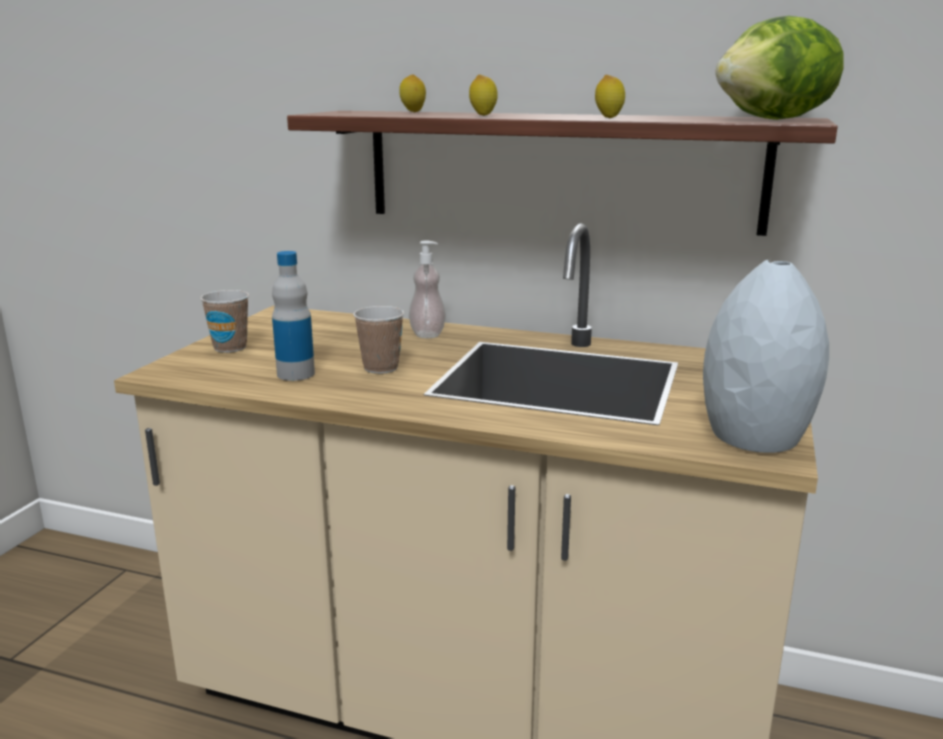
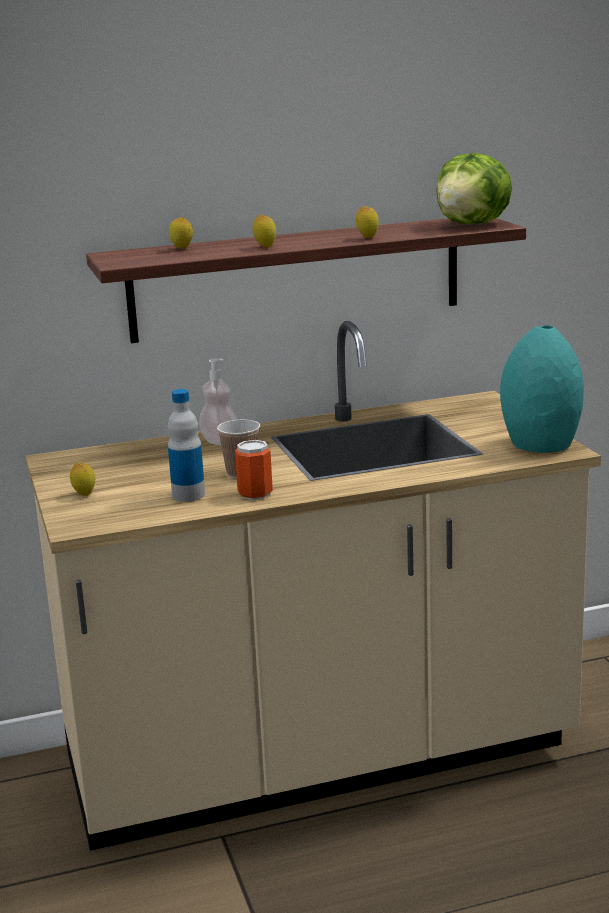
camera: 35 degrees left, 0 degrees up
(230, 347) = (84, 494): cup -> lemon
(347, 391) = (255, 494): none -> can
(753, 437) = (541, 445): grey vase -> turquoise vase

